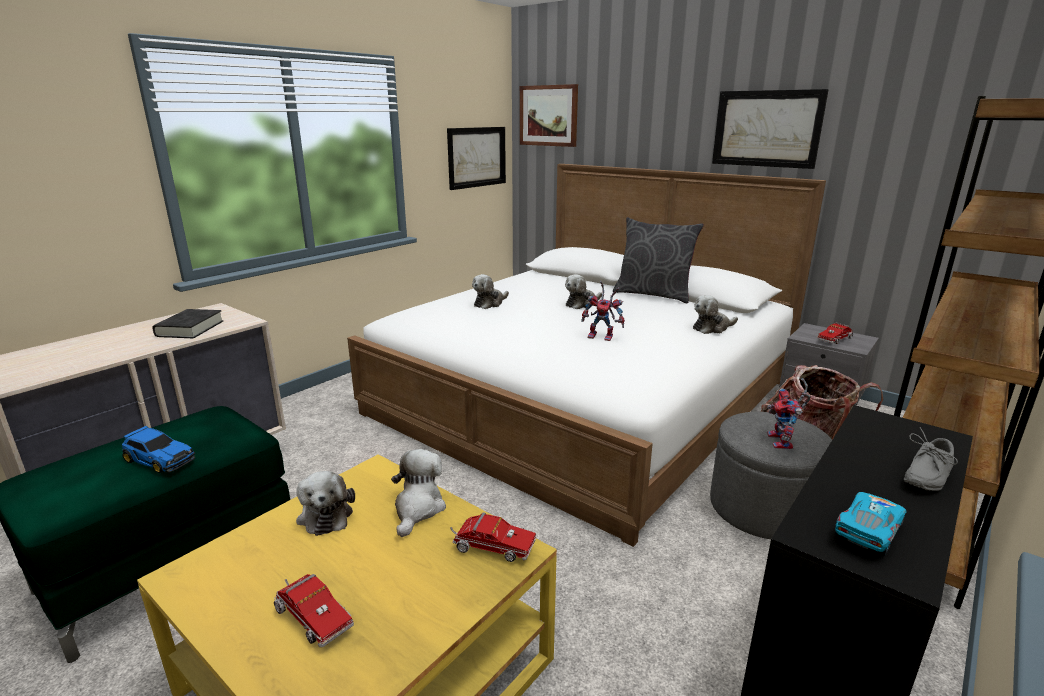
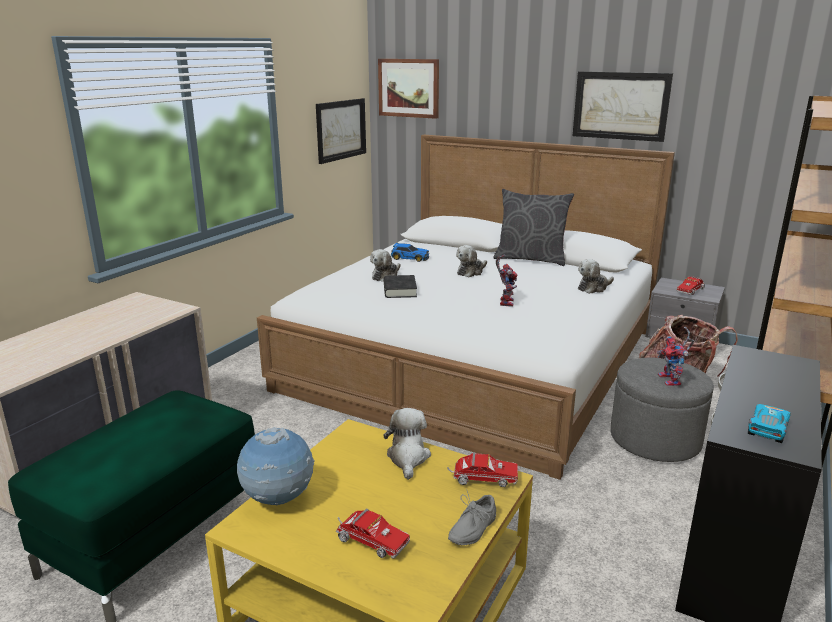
camera: 10 degrees left, 0 degrees up
(159, 459) = (158, 439): toy car -> toy car (409, 258)
(190, 328) = (129, 319): black book -> black book (399, 290)
(243, 546) = (278, 500): none -> globe
(325, 514) = (333, 470): plush toy -> none
(603, 336) = (505, 301): toy robot -> toy robot turned 90 degrees counterclockwise
(923, 475) = (793, 390): grey shoe -> grey shoe (470, 529)

